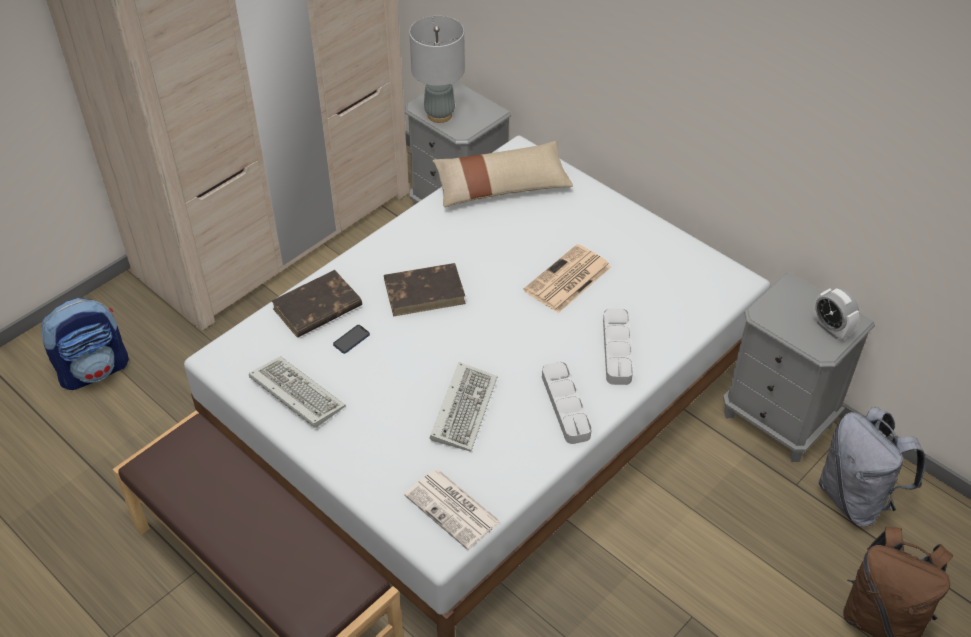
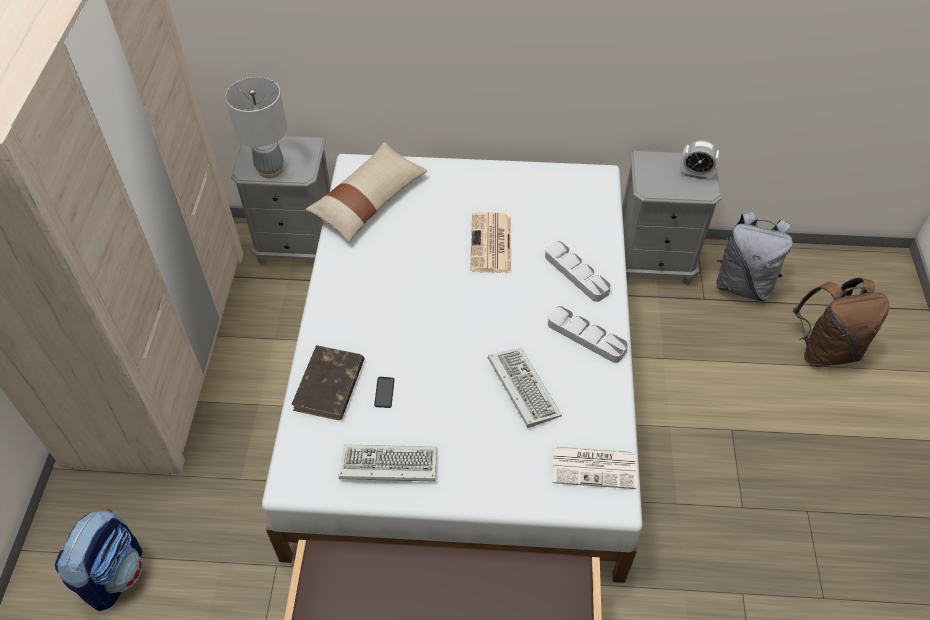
camera: 40 degrees left, 5 degrees up
(425, 292) = (400, 318): brown book -> none

